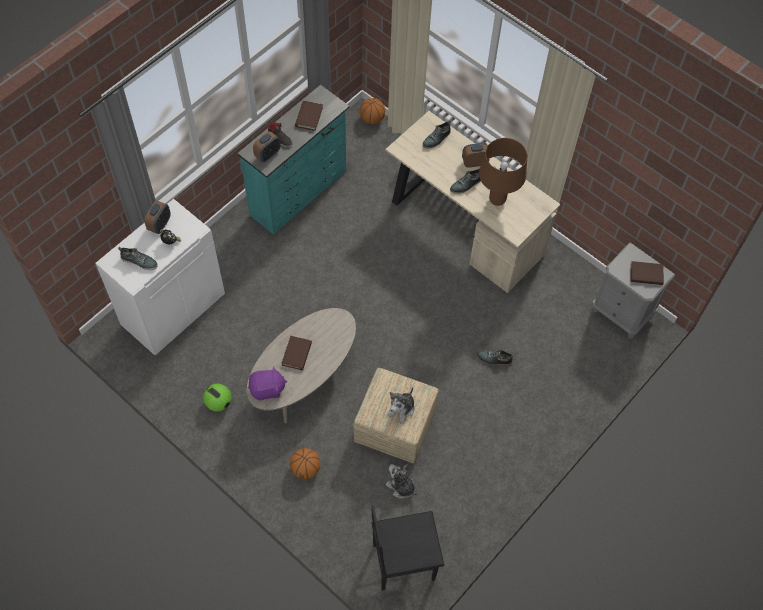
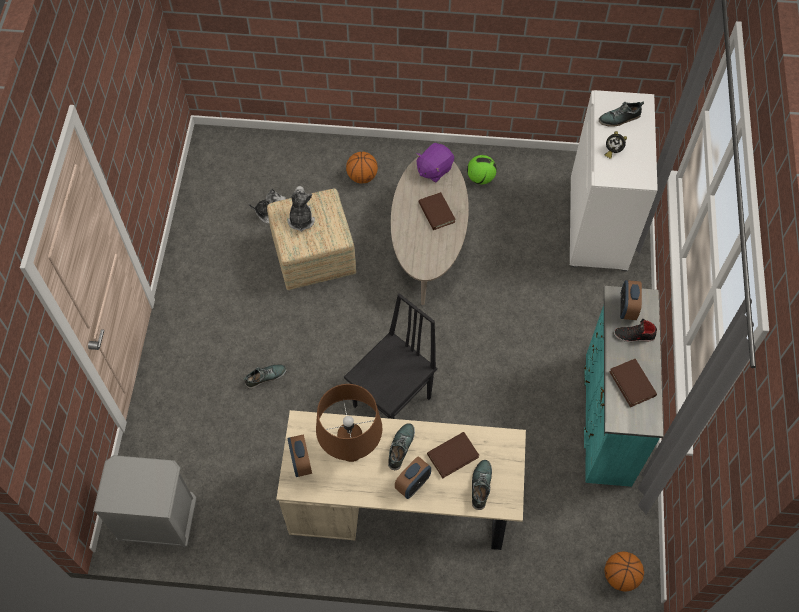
camera: 145 degrees right, 0 degrees up
(160, 225) = (640, 159): alarm clock -> alarm clock (301, 462)
(402, 561) = (228, 163): black chair -> black chair (393, 402)
(646, 274) = (127, 486): brown book -> brown book (452, 455)

